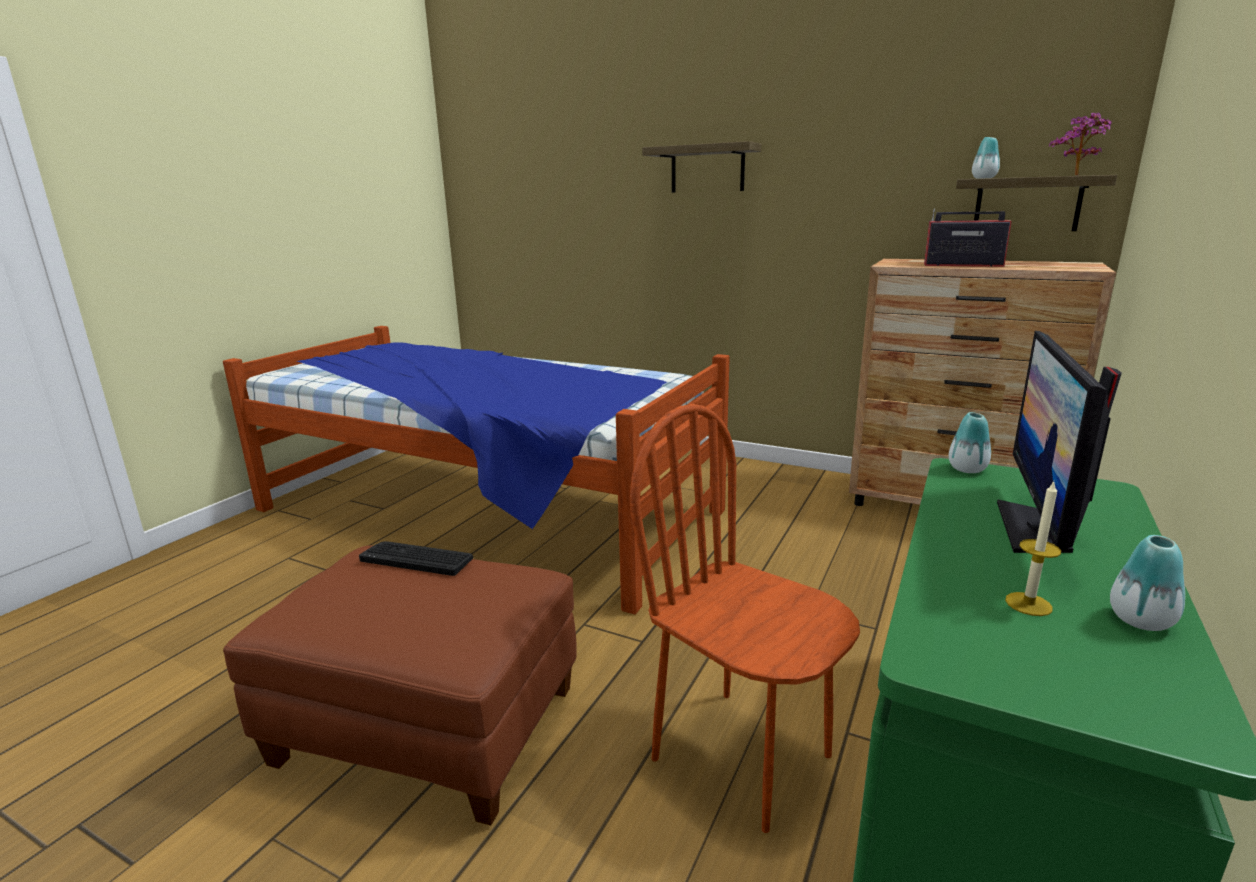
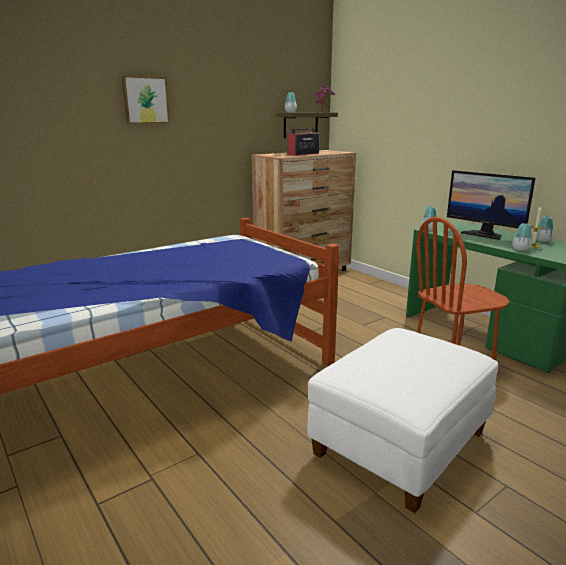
camera: 65 degrees left, 0 degrees up
(417, 558) = (365, 355): keyboard -> none
(427, 728) = (400, 445): brown ottoman -> white ottoman
(707, 169) = (145, 100): shelf -> picture
(945, 586) = (520, 249): none -> vase

